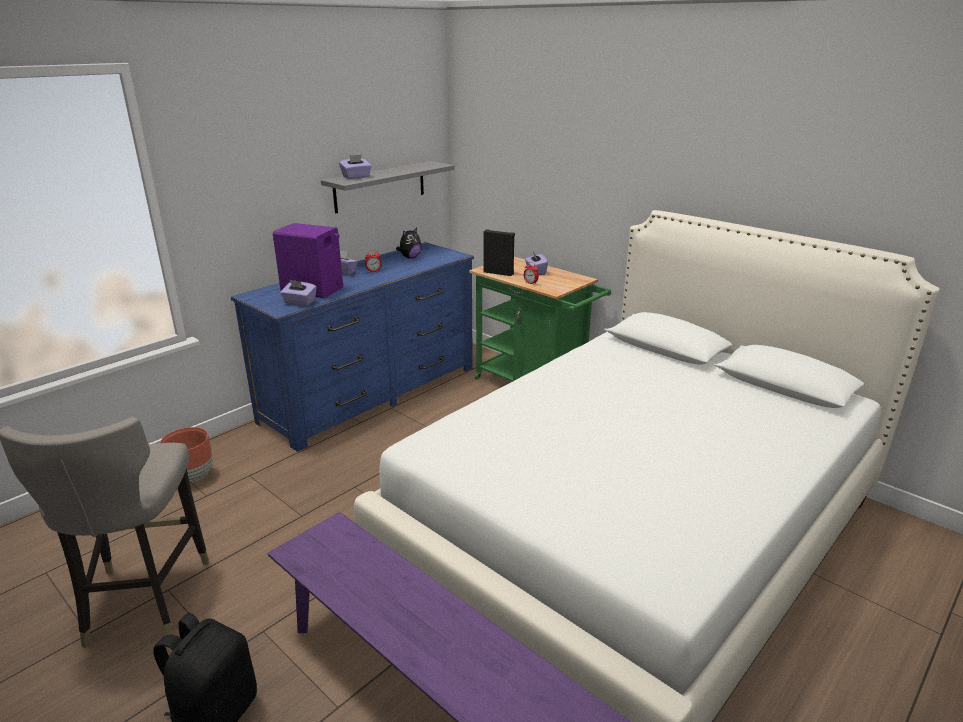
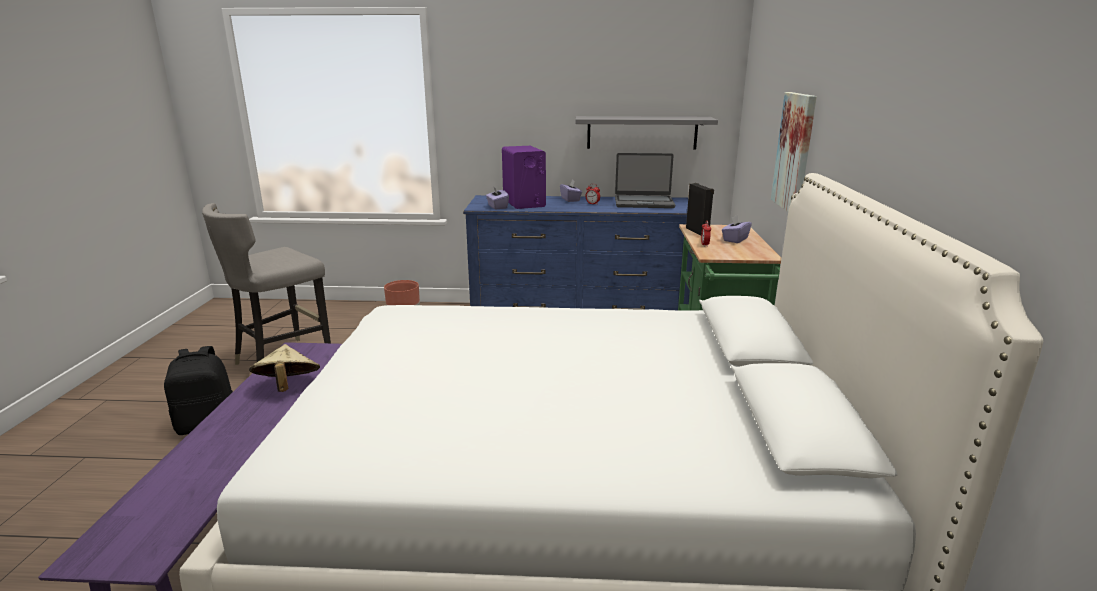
camera: 50 degrees right, 5 degrees down
(356, 177) = (605, 117): purple tissue box -> none
(388, 580) = (287, 387): none -> beige hat
(410, 257) = (643, 203): plush toy -> laptop
(588, 191) = (795, 152): none -> picture

